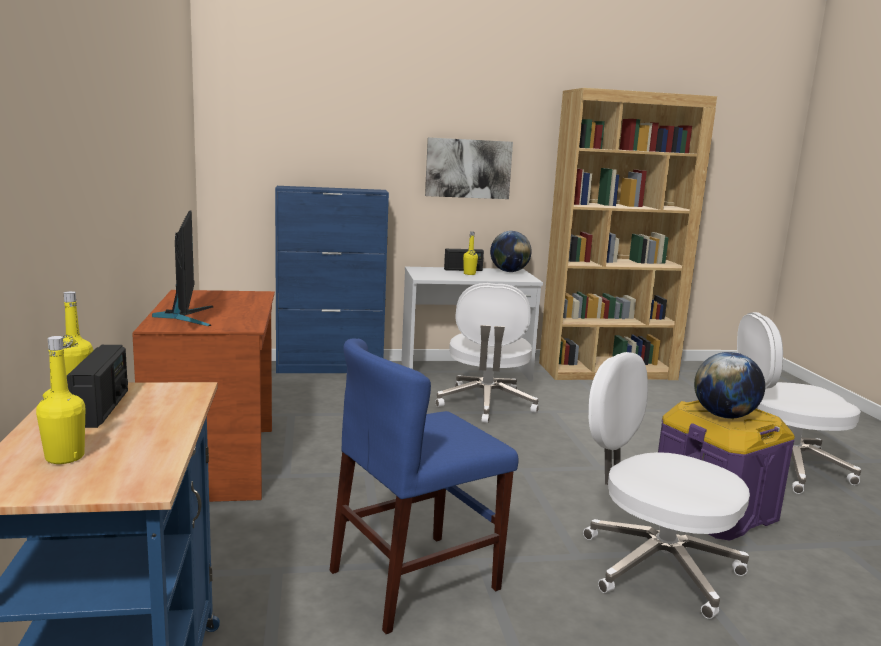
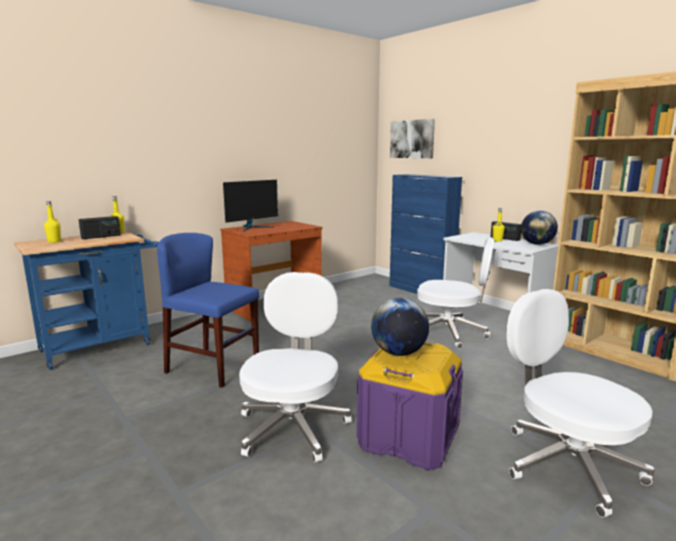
camera: 60 degrees right, 0 degrees up
(468, 168) = (520, 160): picture -> picture (412, 139)
(486, 404) = (450, 333): white office chair -> white office chair turned 135 degrees counterclockwise

